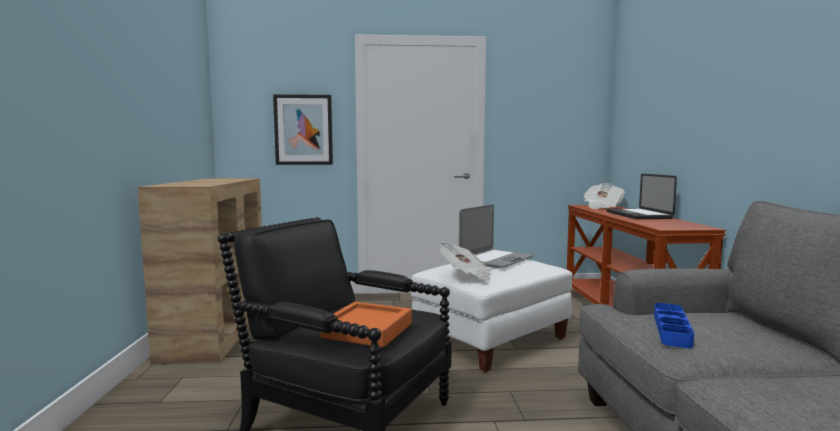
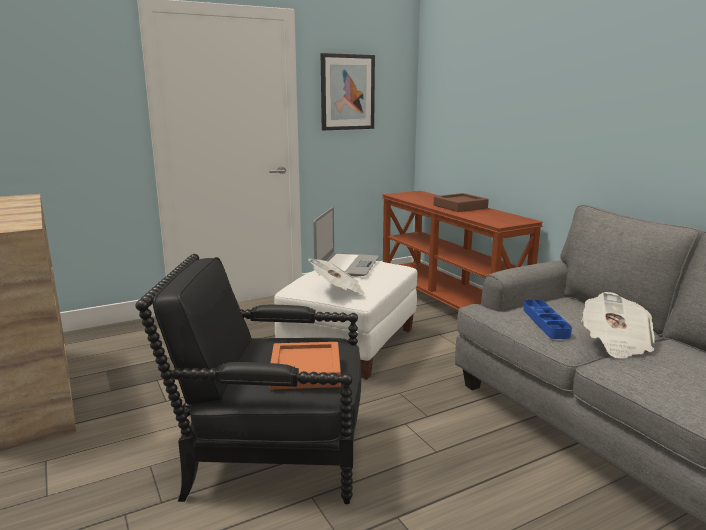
camera: 25 degrees left, 10 degrees up
(303, 130) = (79, 123): picture -> picture (347, 92)
(602, 207) = (417, 196): newspaper -> newspaper (615, 343)
(638, 215) = (460, 206): laptop -> brown tray

